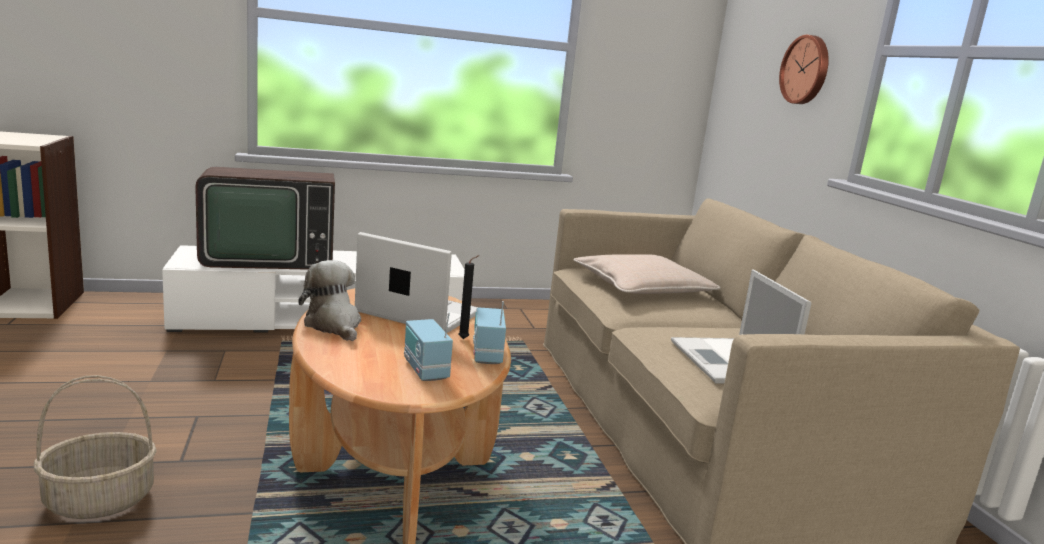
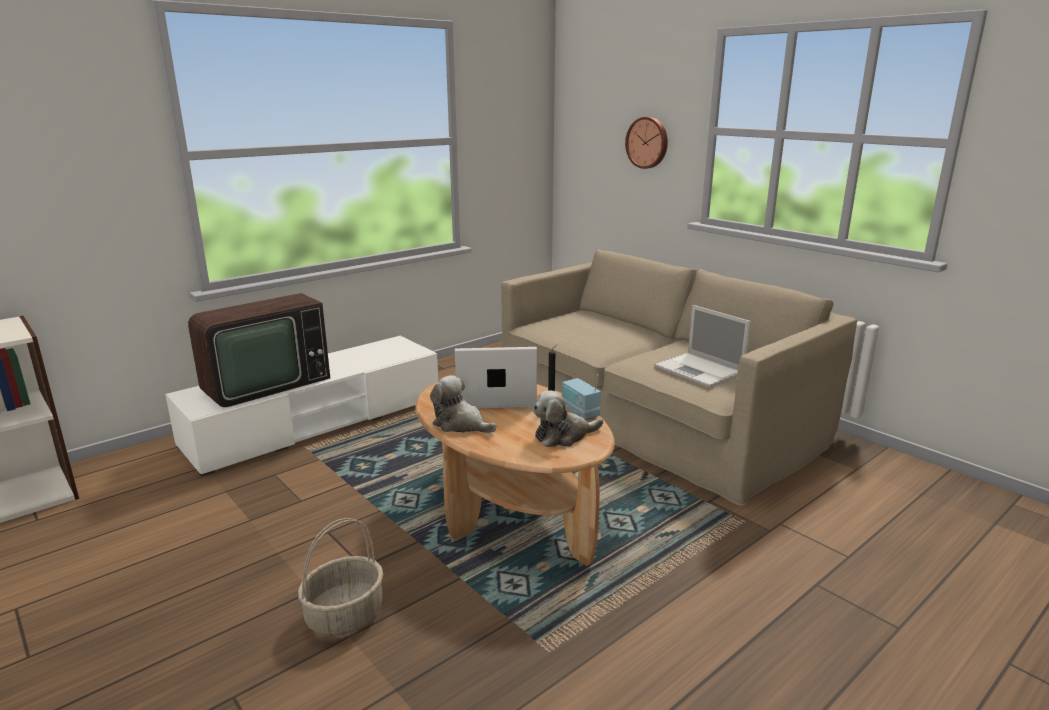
camera: 25 degrees left, 5 degrees up
(425, 370) = (563, 436): radio -> plush toy
(642, 286) = (586, 328): beige pillow -> none

